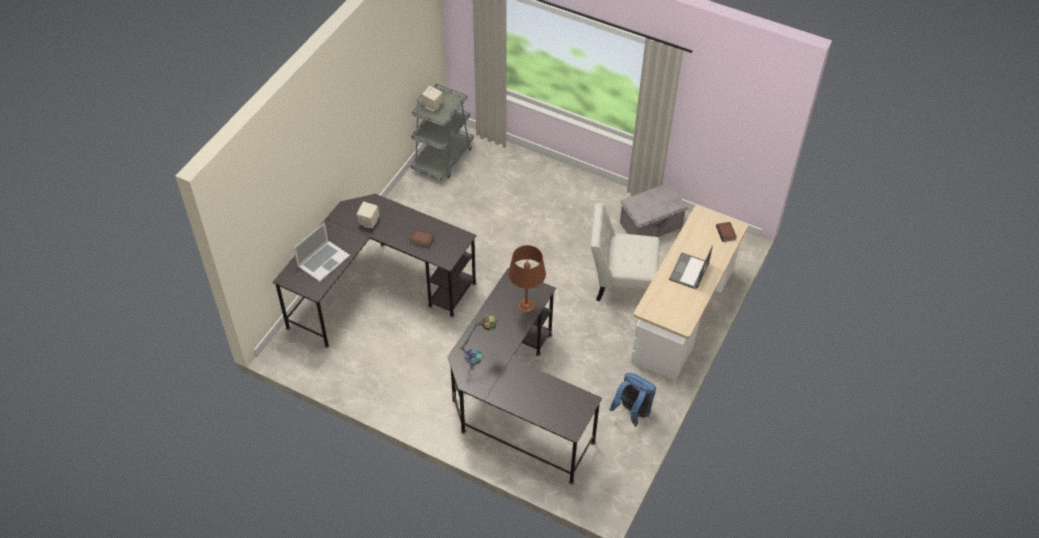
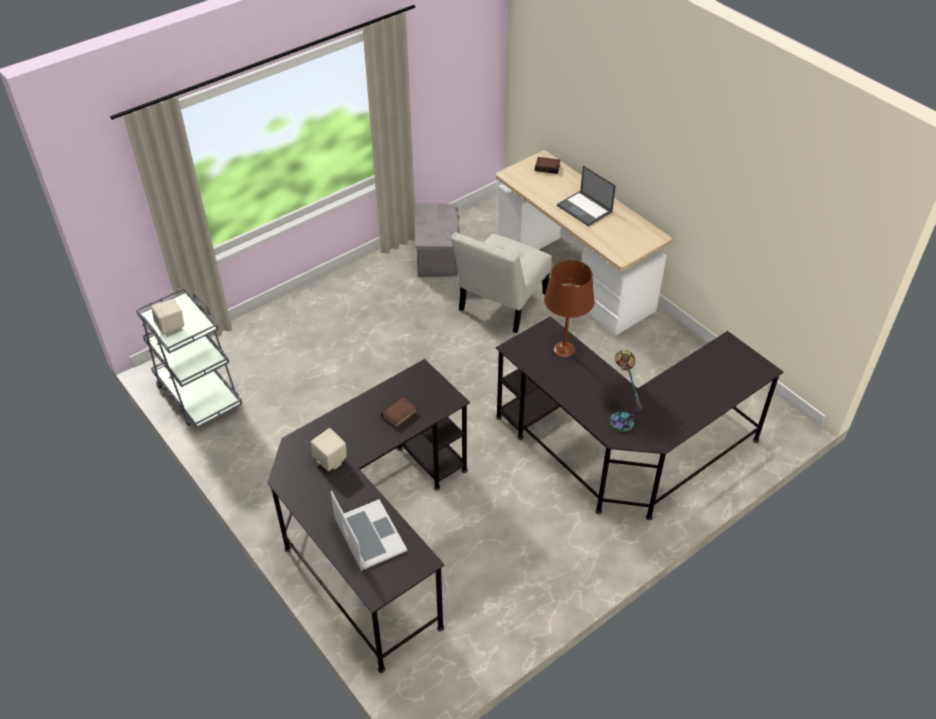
camera: 65 degrees left, 5 degrees down
(632, 412) = (681, 358): blue backpack -> none

